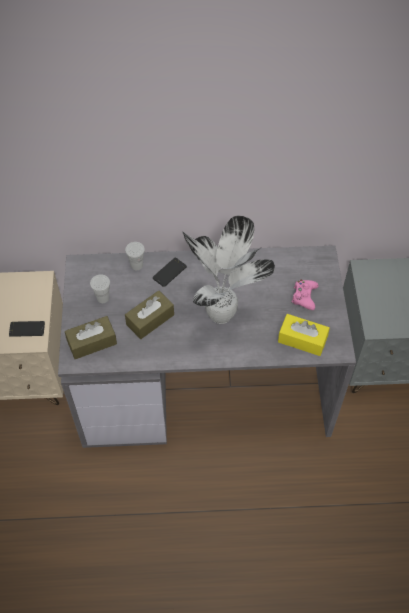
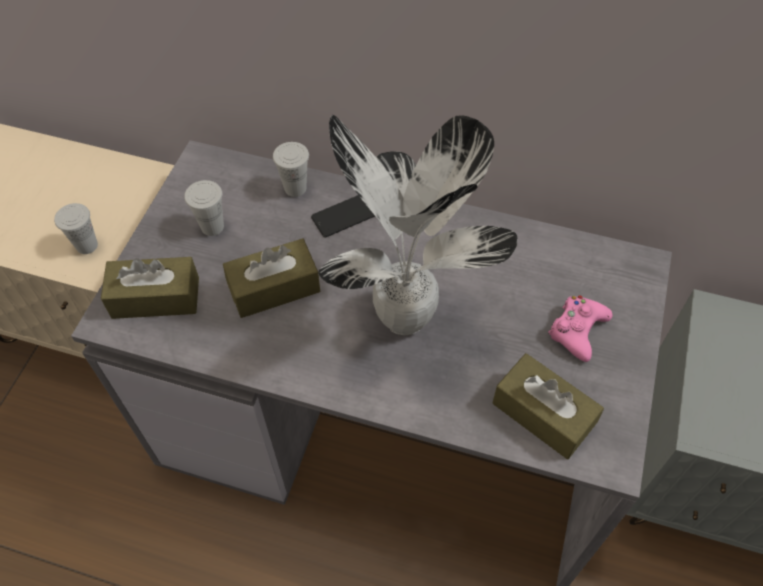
camera: 20 degrees right, 0 degrees up
(27, 329) = (87, 245): phone -> white cup
(302, 339) = (543, 414): yellow tissue box -> brown tissue box

